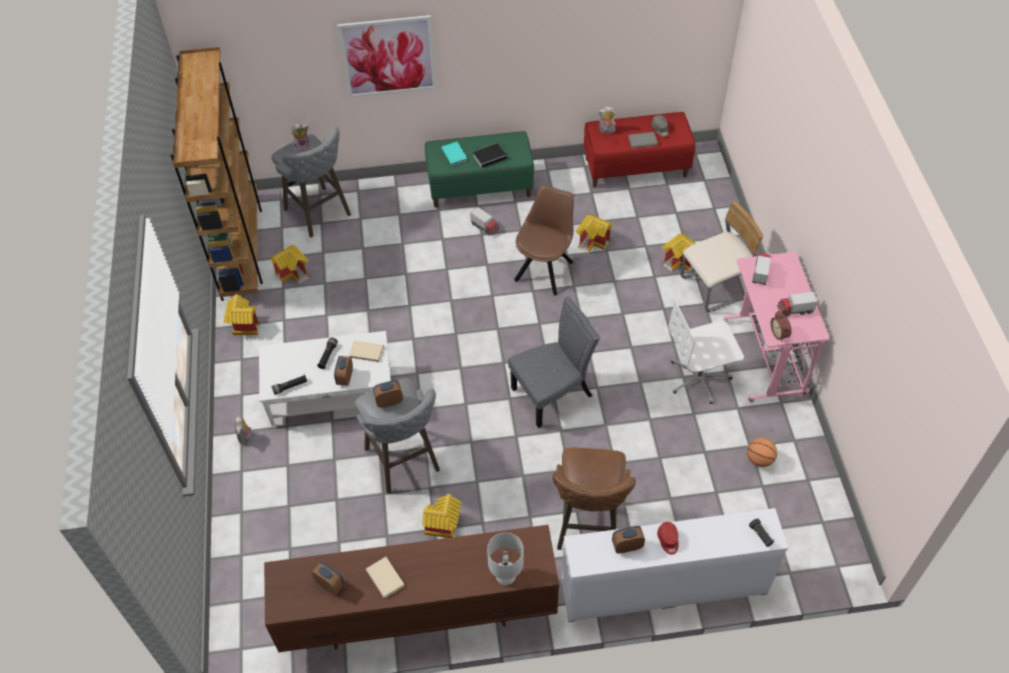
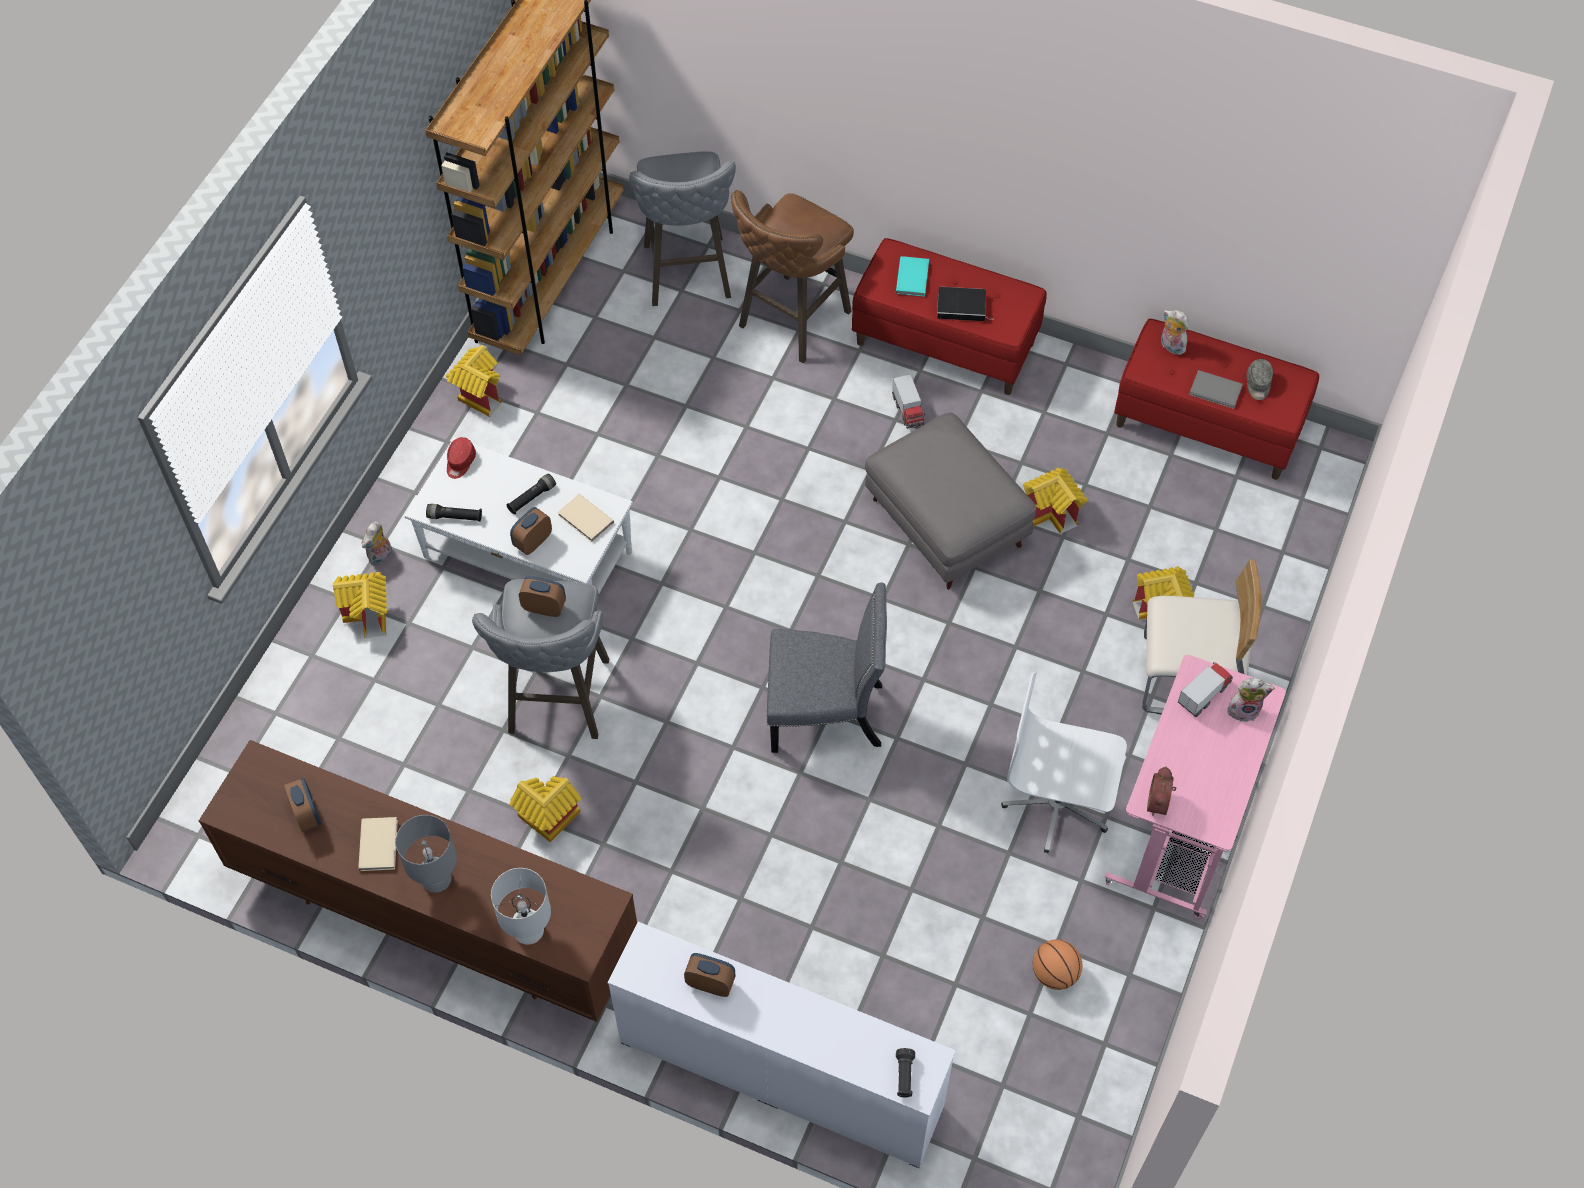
camera: 30 degrees right, 5 degrees up
(294, 273) = (595, 349): toy house -> toy house (370, 616)
(302, 147) = (684, 169): plush toy -> plush toy (1244, 709)
(388, 56) = (852, 89): picture -> none
(432, 577) = (436, 878): none -> grey table lamp
(480, 187) = (945, 343): green bench -> red bench
(544, 271) = (947, 522): brown chair -> grey ottoman
(588, 527) = (739, 931): brown stool -> brown stool (791, 322)
(668, 540) = (771, 1008): red cap -> red cap (460, 462)
(795, 310) = (1211, 779): toy truck -> none

